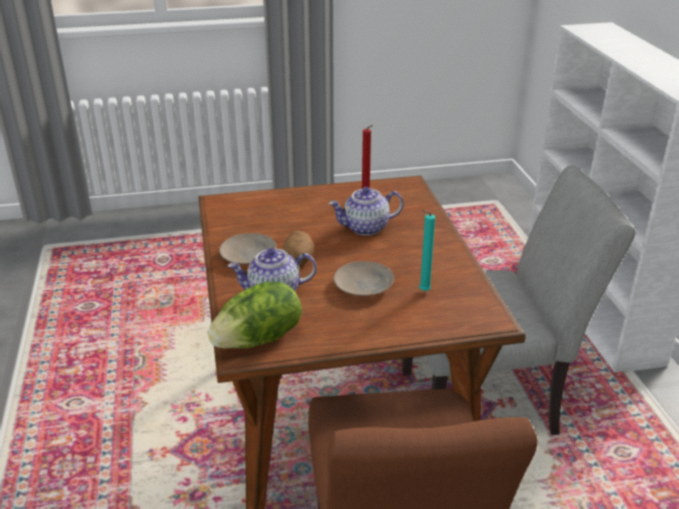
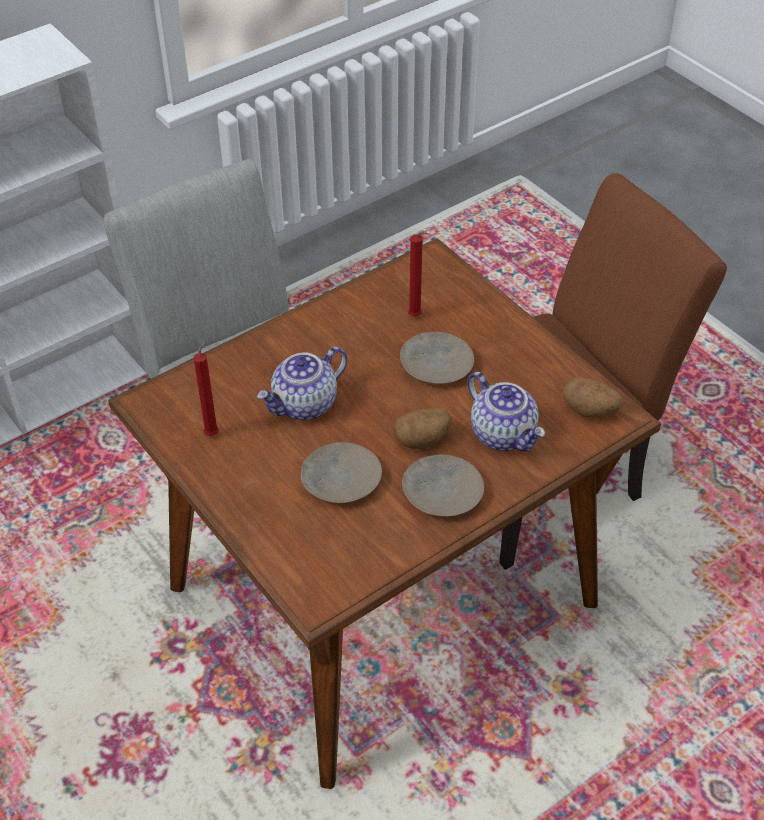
camera: 115 degrees left, 15 degrees up
(259, 339) = (590, 410): lettuce -> potato
(293, 225) = (340, 480): none -> beige plate
(365, 228) = (305, 405): teapot -> teapot turned 90 degrees clockwise
(423, 291) = (416, 317): turquoise candle -> red candle

